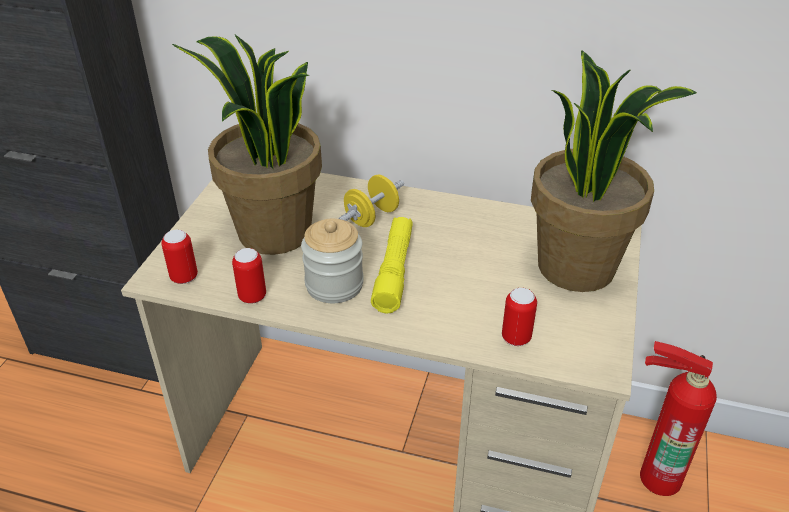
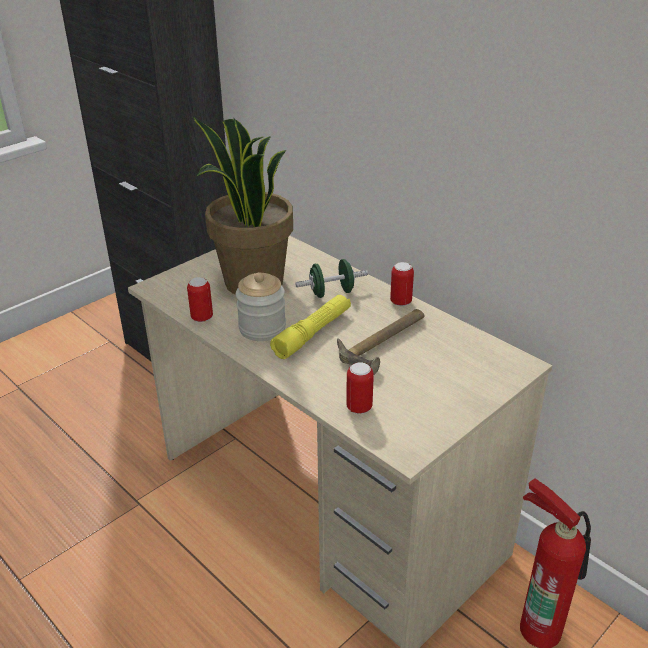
camera: 30 degrees right, 5 degrees down
(184, 277) = (170, 292): can -> can (401, 302)
(371, 217) = (331, 293): yellow dumbbell -> green dumbbell
(478, 256) = (386, 344): none -> hammer
(578, 267) = (460, 377): potted plant -> none

